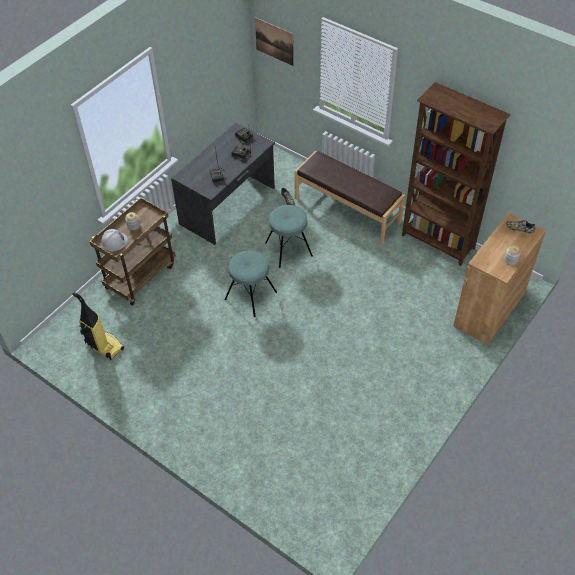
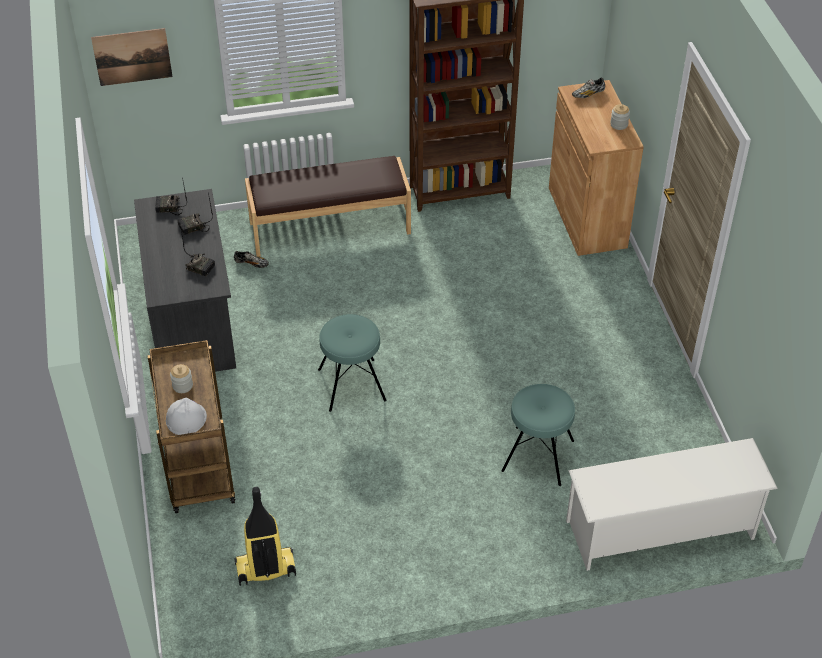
camera: 50 degrees left, 5 degrees down
(288, 249) = (324, 310): turquoise stool -> turquoise stool (537, 456)
(288, 502) = (660, 530): none -> white shoe rack

